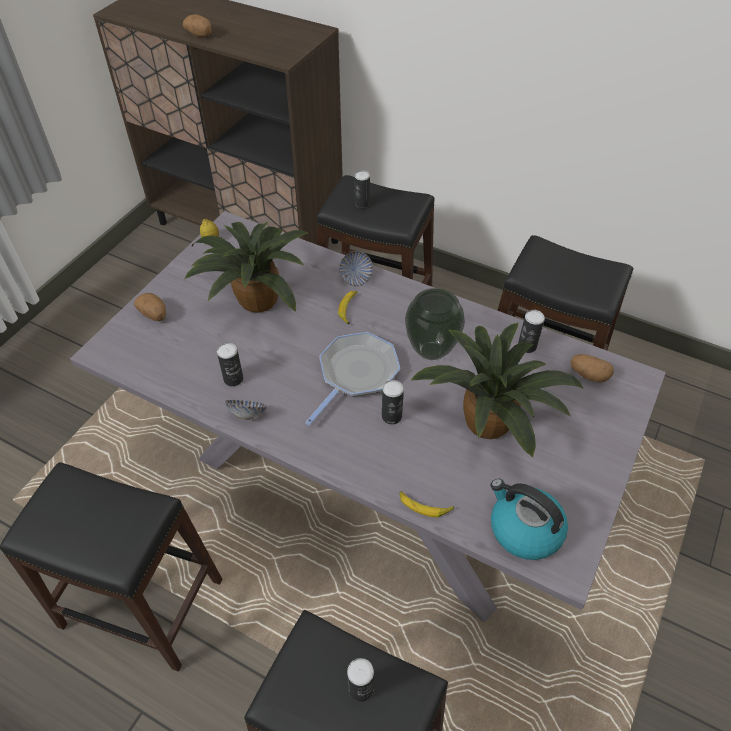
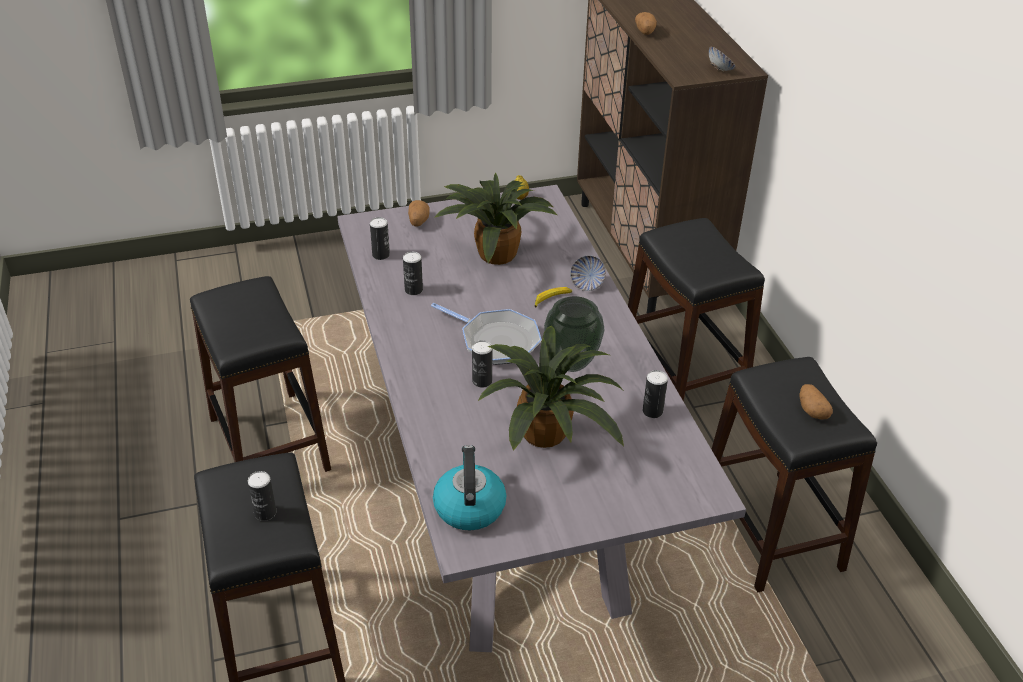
camera: 45 degrees right, 10 degrees down
(248, 414) = (394, 315): bowl -> bowl (720, 69)
(356, 374) = (496, 341): frying pan -> frying pan turned 45 degrees clockwise
(362, 203) = (687, 245): can -> can (381, 255)
(424, 506) = (425, 443): banana -> none
(588, 375) = (672, 463): potato -> potato (811, 410)

